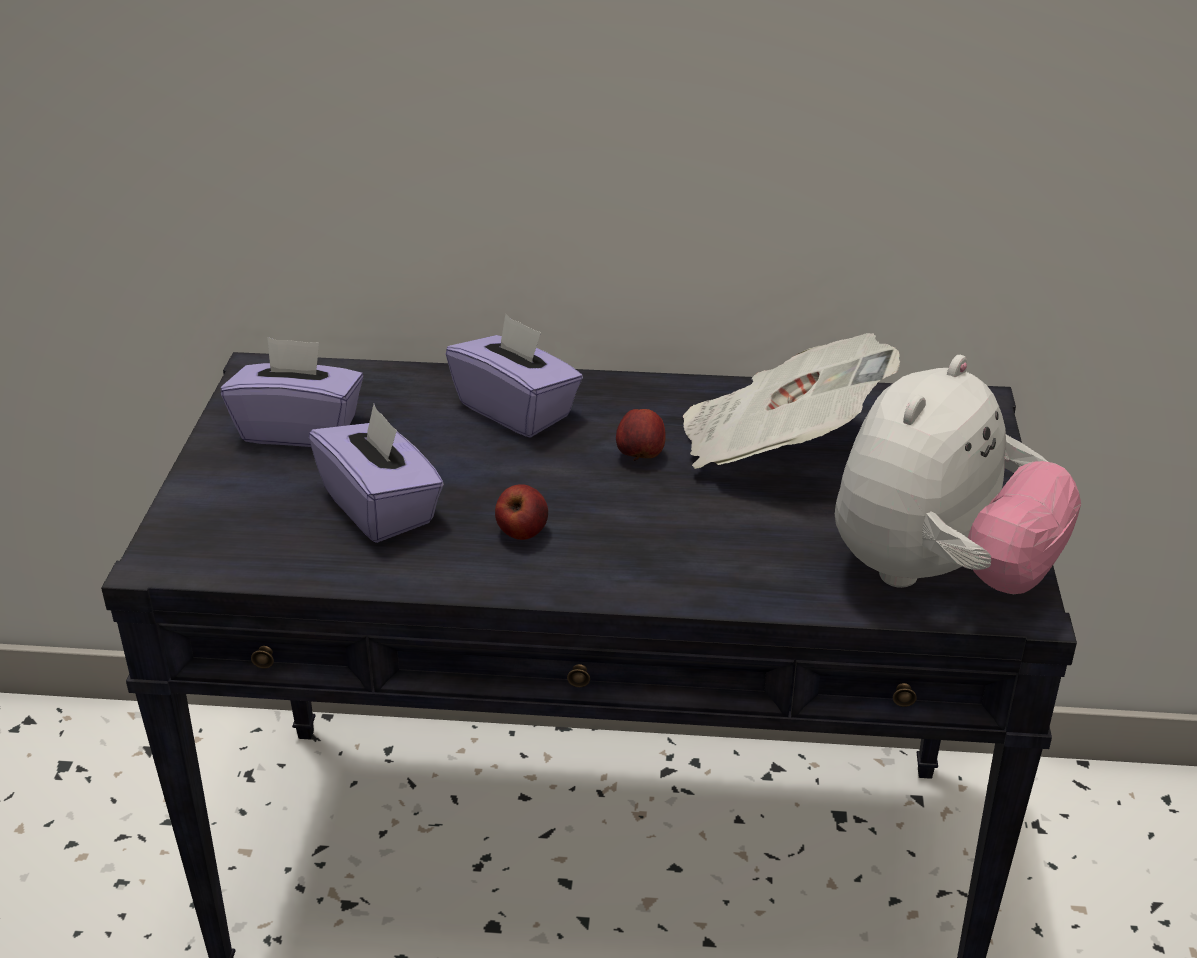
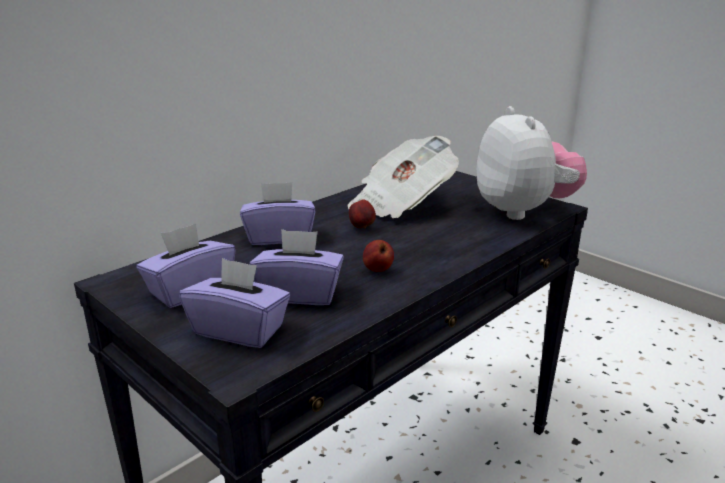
camera: 50 degrees left, 10 degrees down
(250, 512) = (239, 330): none -> purple tissue box

